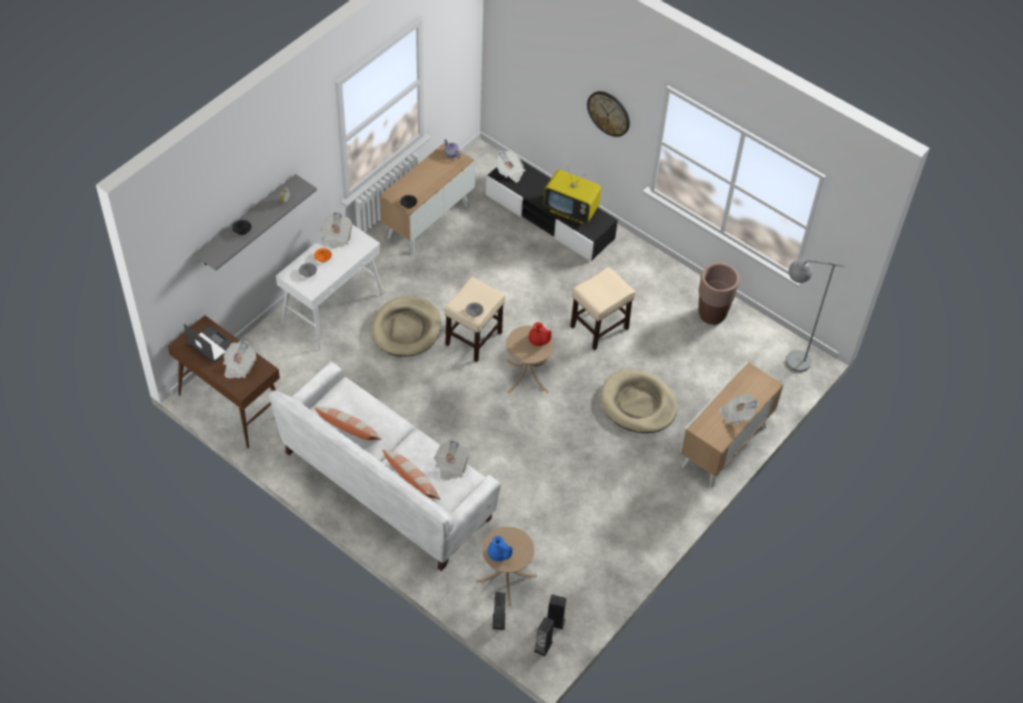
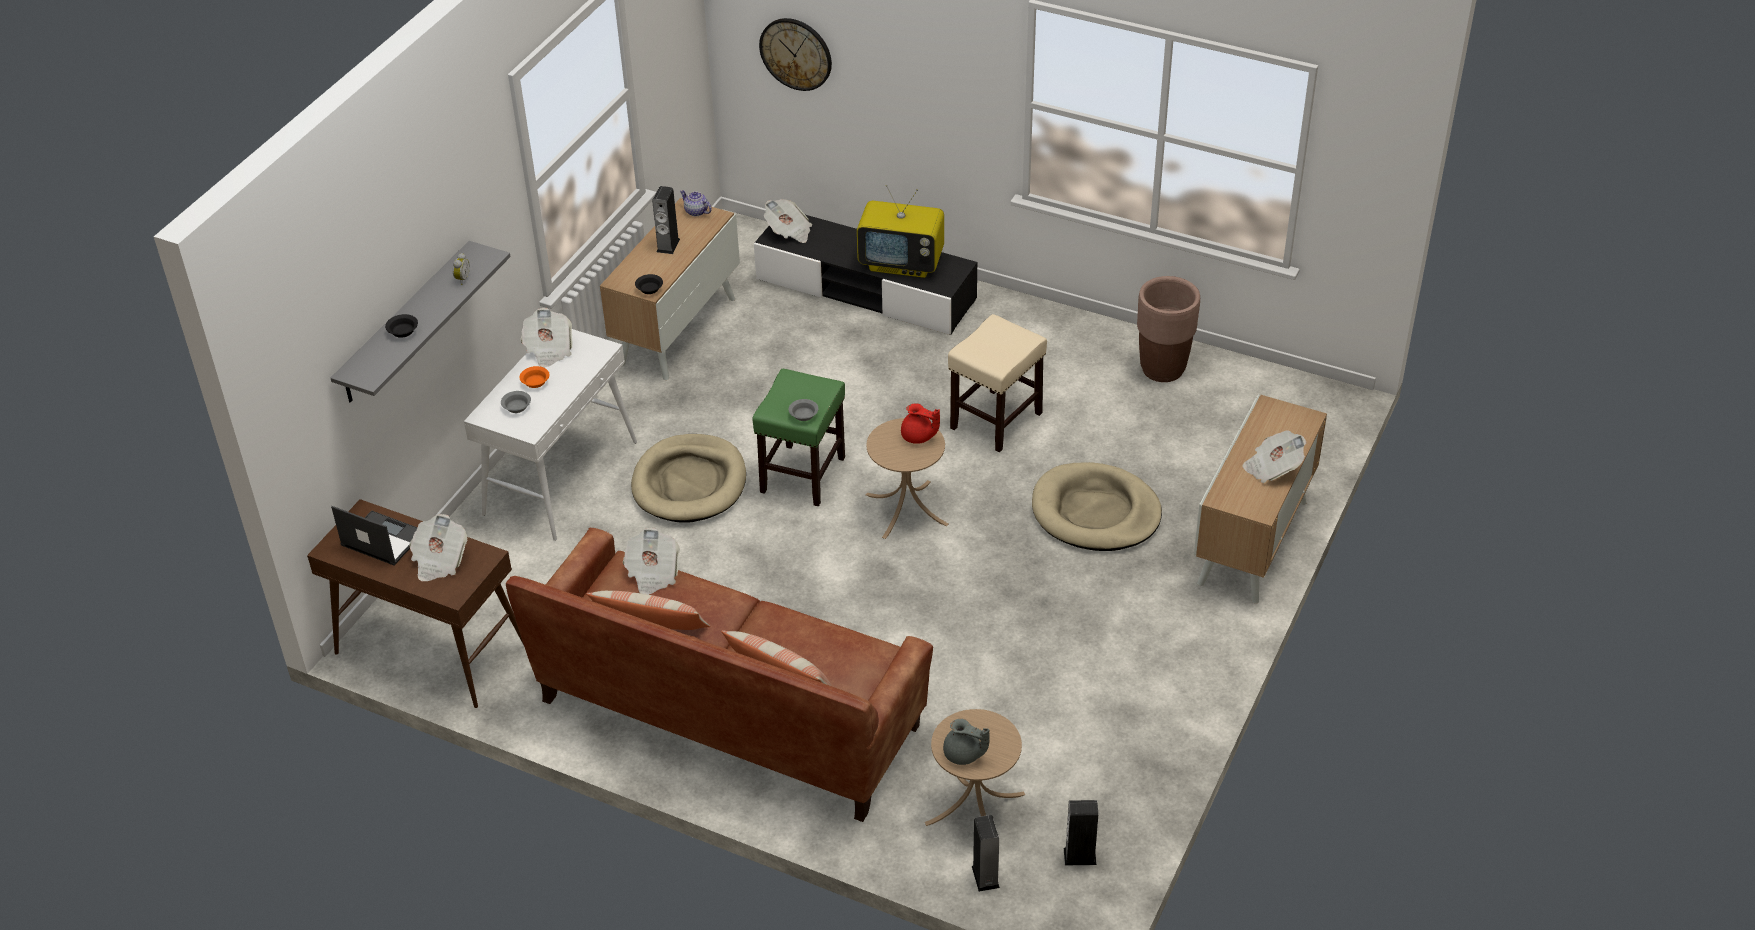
camera: 10 degrees left, 10 degrees down
(387, 485) = (730, 714): white sofa -> brown sofa
(450, 466) = (839, 640): newspaper -> newspaper (652, 573)
(474, 338) = (803, 474): beige stool -> green stool
(499, 554) = (964, 755): blue teapot -> grey teapot
(543, 646) = (1073, 898): speaker -> speaker (668, 245)
(609, 113) = (936, 84): wall clock -> wall clock (796, 53)
(788, 360) = (1303, 406): grey floor lamp -> none

